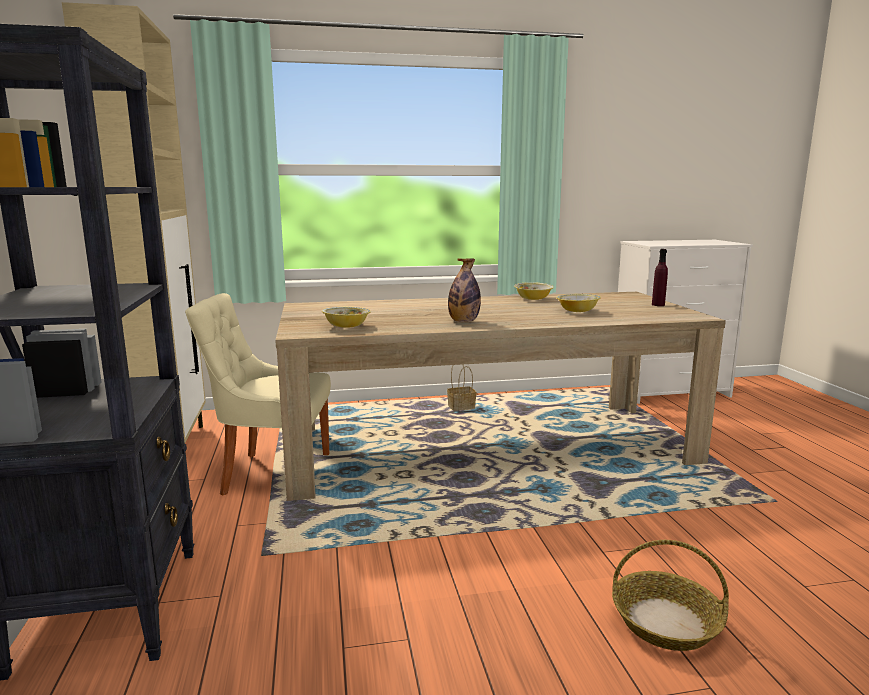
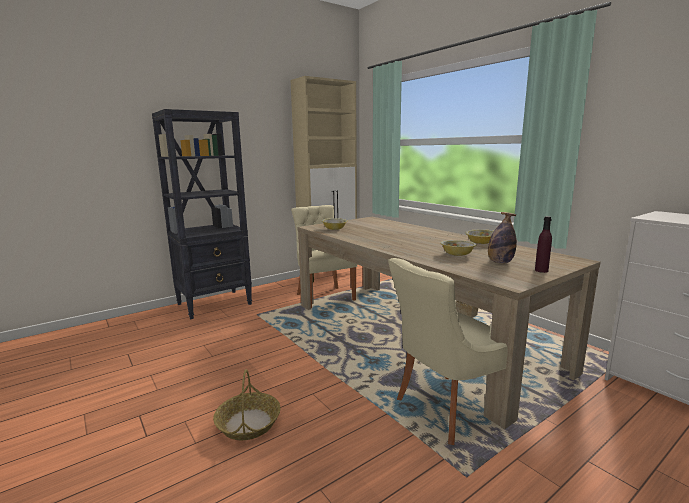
camera: 65 degrees right, 0 degrees up
(463, 321) = (377, 240): bottle -> bottle (500, 262)
(666, 478) = (446, 409): none -> beige chair

